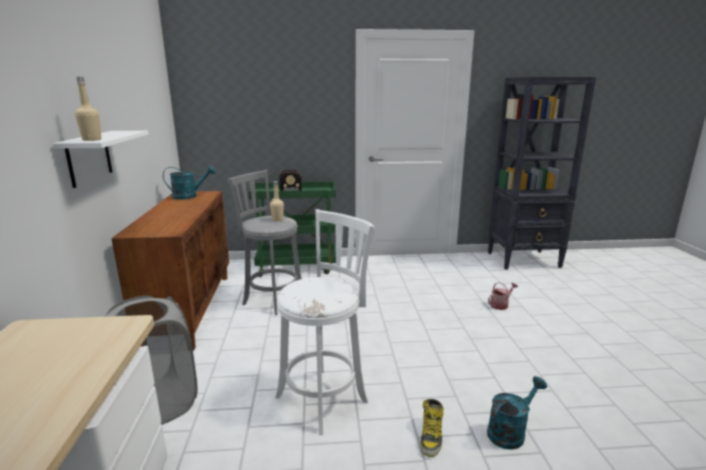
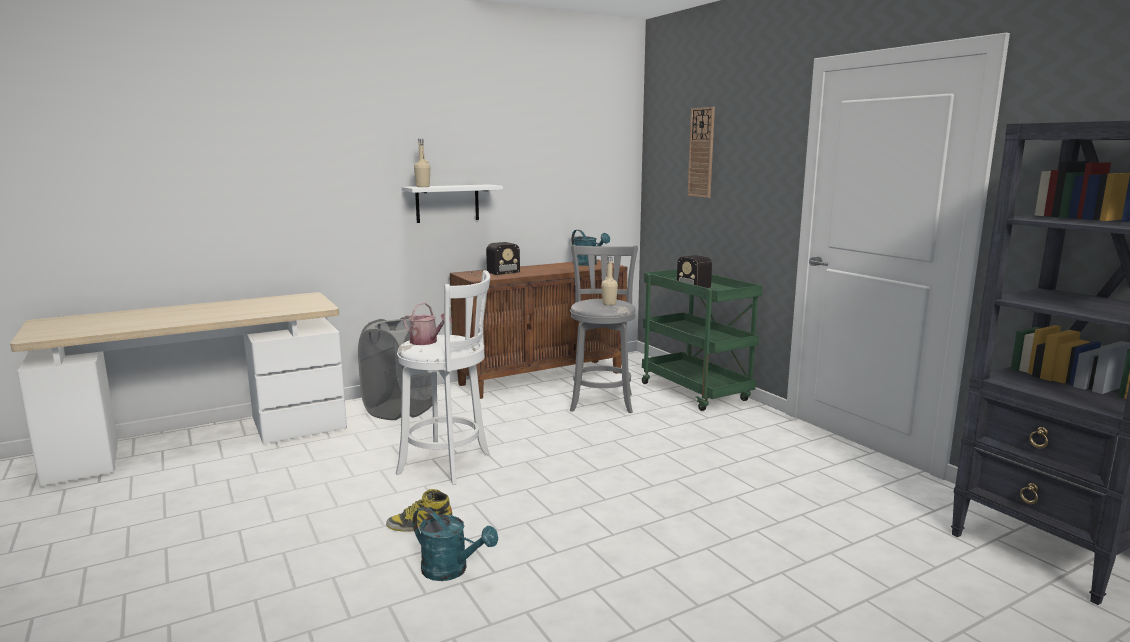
camera: 65 degrees right, 5 degrees down
(155, 224) = (493, 273): none -> radio
(252, 92) = (701, 152): none -> wall clock
(500, 305) = (781, 541): watering can -> watering can (426, 342)

